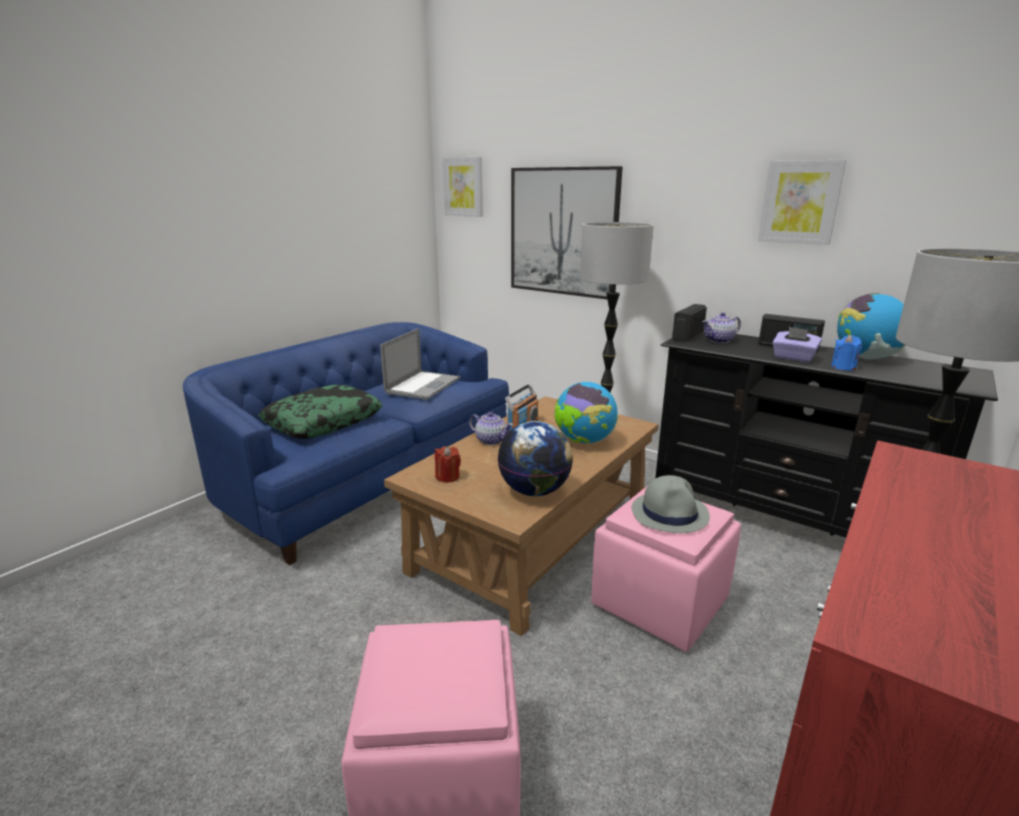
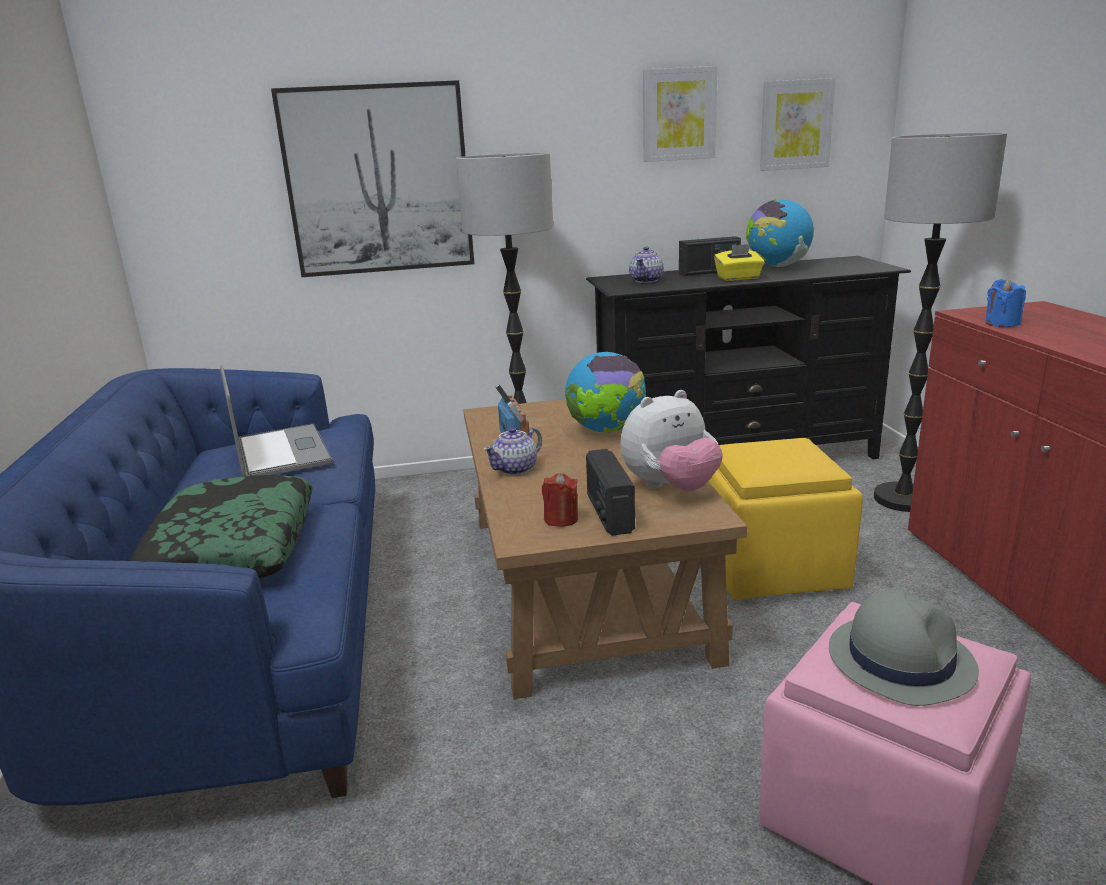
camera: 45 degrees left, 0 degrees up
(463, 187) = (166, 125): picture -> picture (795, 125)
(491, 440) = (516, 469): teapot -> teapot turned 150 degrees clockwise
(534, 491) = (670, 488): globe -> plush toy
(661, 602) = (772, 566): pink ottoman -> yellow ottoman
(670, 513) = (783, 456): grey hat -> grey hat (900, 659)
(687, 336) = (609, 283): radio -> radio (609, 513)
(793, 358) = (738, 278): purple tissue box -> yellow tissue box
(843, 367) = (786, 275): blue candle -> blue candle (1002, 323)

